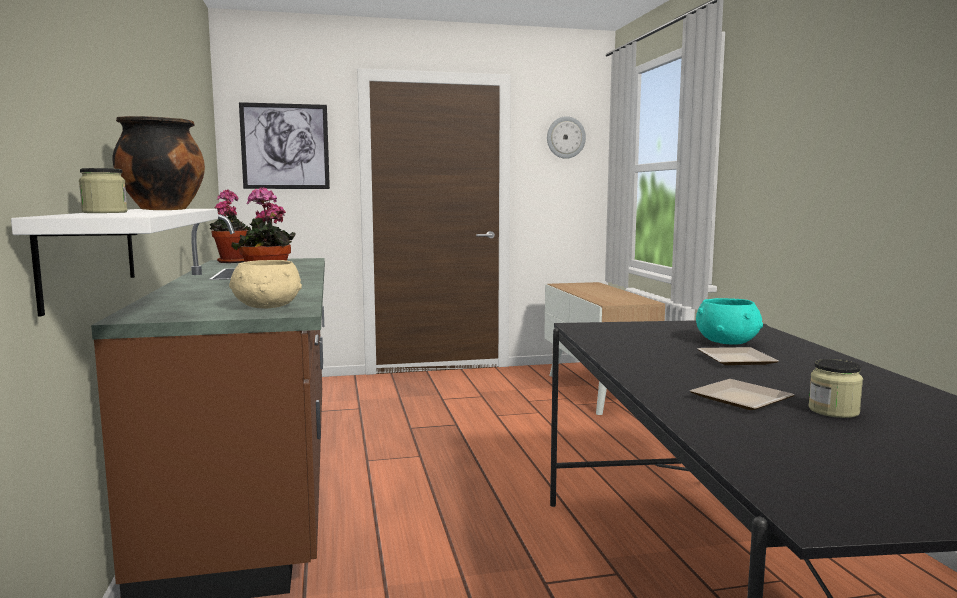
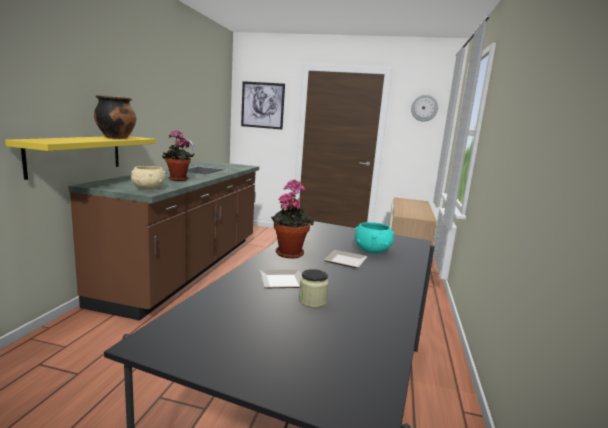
camera: 25 degrees right, 5 degrees up
(90, 253) = (76, 155): white shelf -> yellow shelf
(105, 212) = (69, 138): jar -> none
(231, 261) = (212, 163): potted plant -> potted plant (289, 253)

